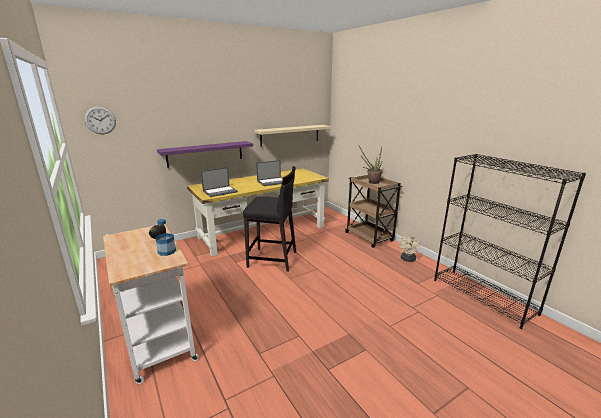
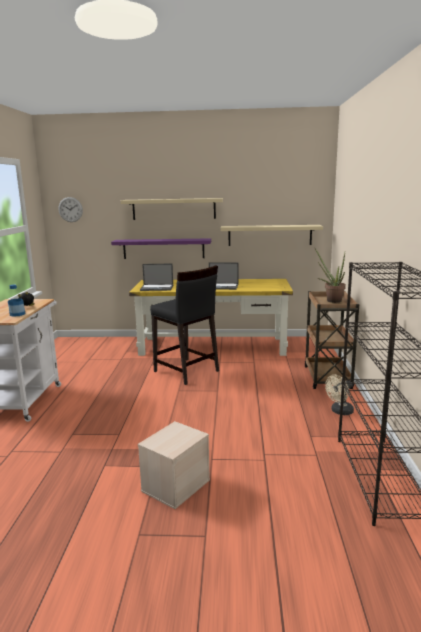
camera: 35 degrees right, 5 degrees down
(213, 116) = (174, 209): none -> beige shelf
(398, 358) = (175, 485): none -> beige storage box

